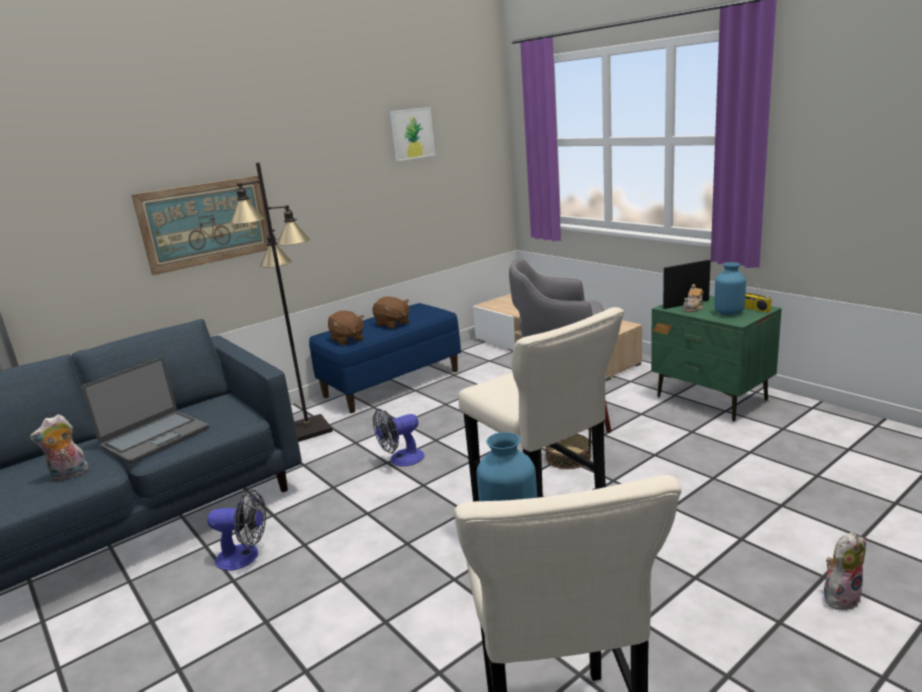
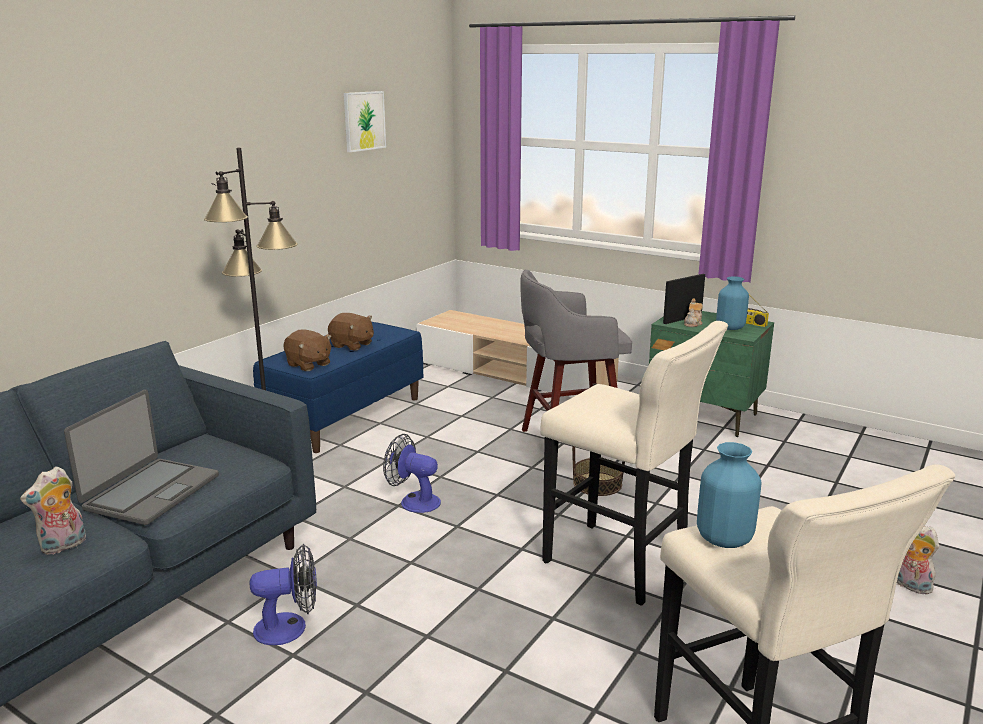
camera: 20 degrees left, 0 degrees up
(206, 223) = (147, 219): picture -> none
(401, 460) = (414, 501): fan -> fan turned 75 degrees clockwise
(840, 597) = (910, 586): plush toy -> plush toy turned 90 degrees counterclockwise

